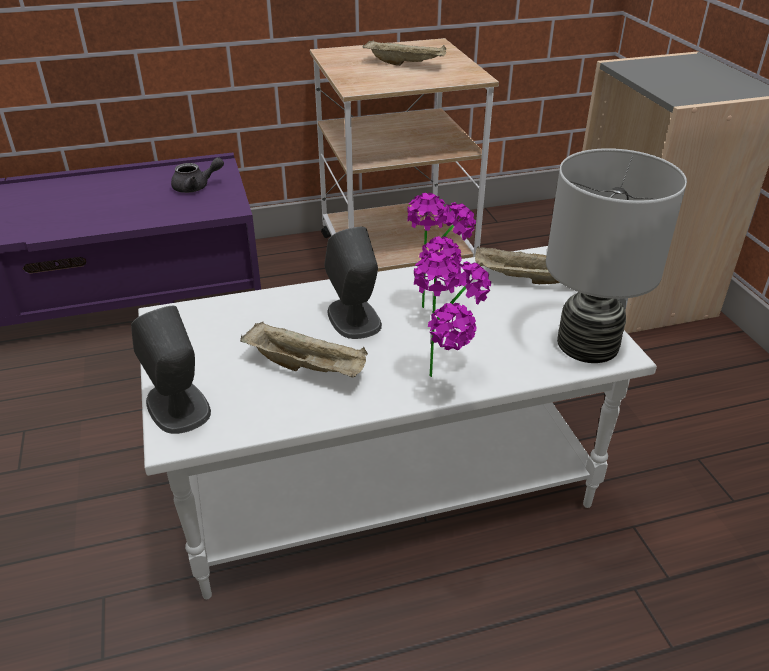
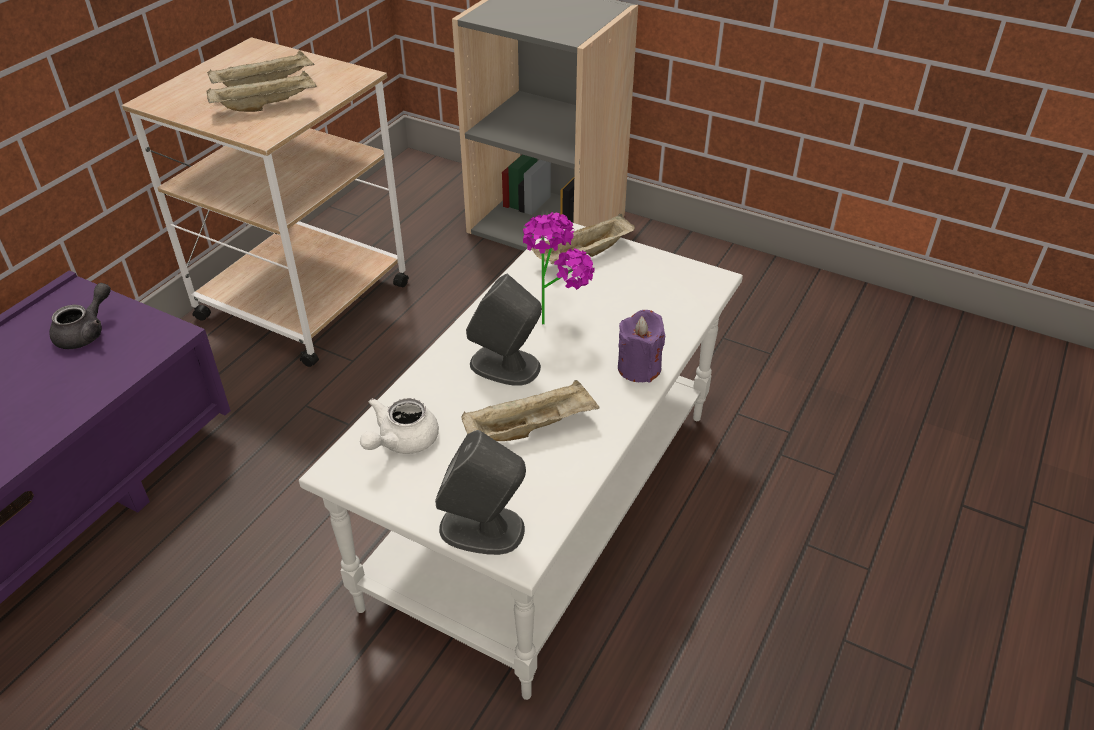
camera: 45 degrees left, 5 degrees up
(219, 323) = (401, 441): none -> white teapot
(386, 74) = (267, 106): none -> beige tray
(448, 378) = (639, 368): potted plant -> purple candle
(587, 345) = (688, 285): grey table lamp -> none

